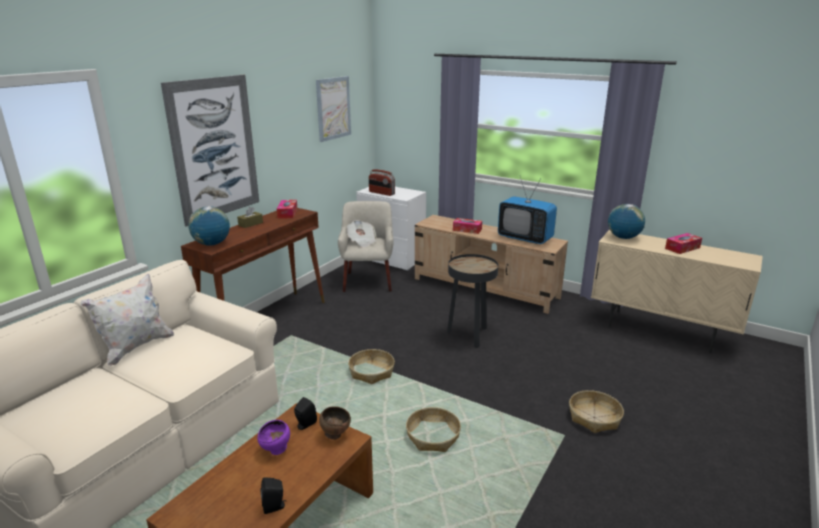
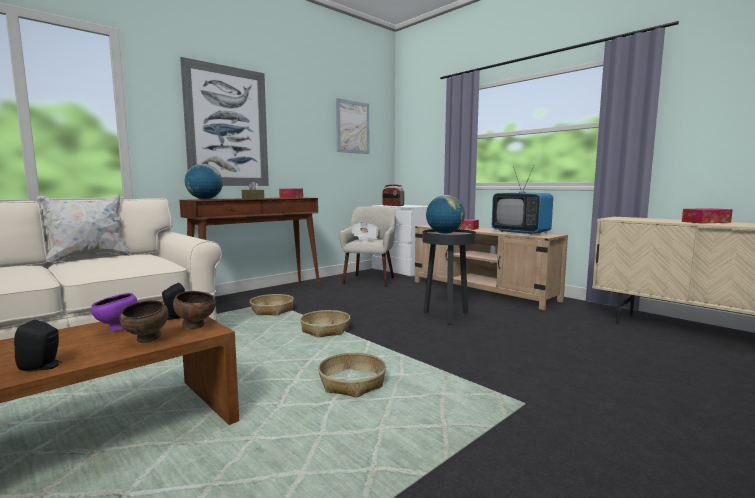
camera: 15 degrees right, 15 degrees down
(316, 461) = (147, 340): none -> brown bowl
(594, 417) = (575, 393): basket -> basket (272, 310)
(623, 238) = (629, 218): globe -> globe (444, 233)

